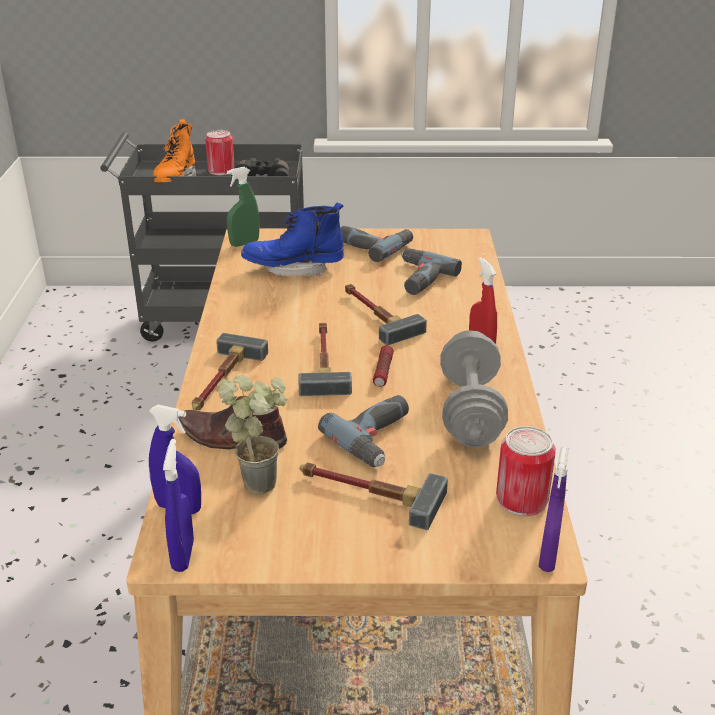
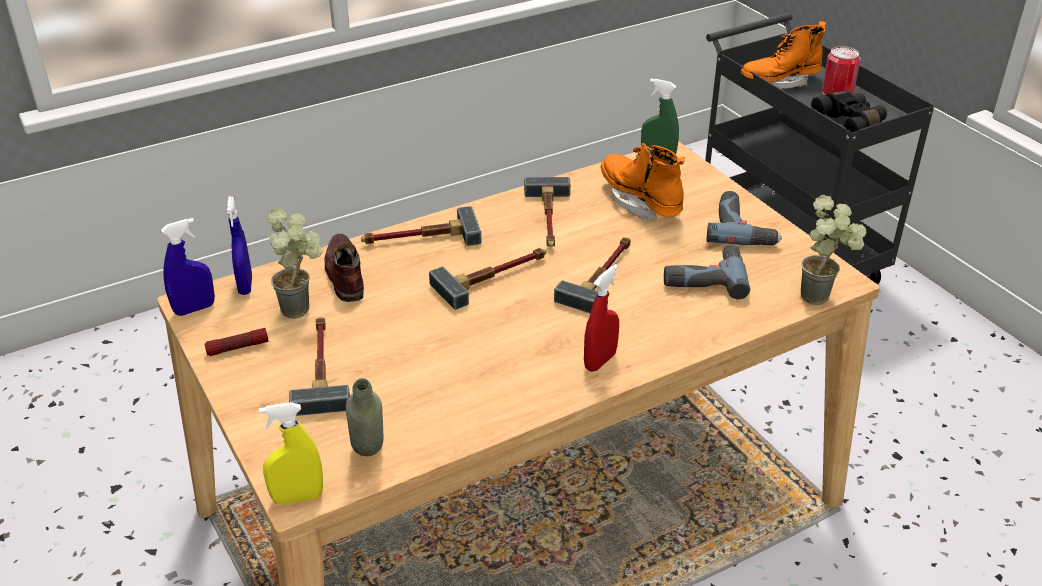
camera: 60 degrees right, 5 degrees up
(270, 312) = (548, 219): none -> hammer
(294, 269) = (640, 202): blue boot -> orange boot
(379, 438) = (400, 348): power drill -> none
(383, 372) = (507, 315): flashlight -> flashlight (238, 348)
(470, 411) = (485, 387): grey dumbbell -> none
(482, 248) = (823, 297): none -> potted plant
(522, 499) = (369, 459): can -> grey bottle
(548, 557) = (297, 497): purple spray bottle -> yellow spray bottle

